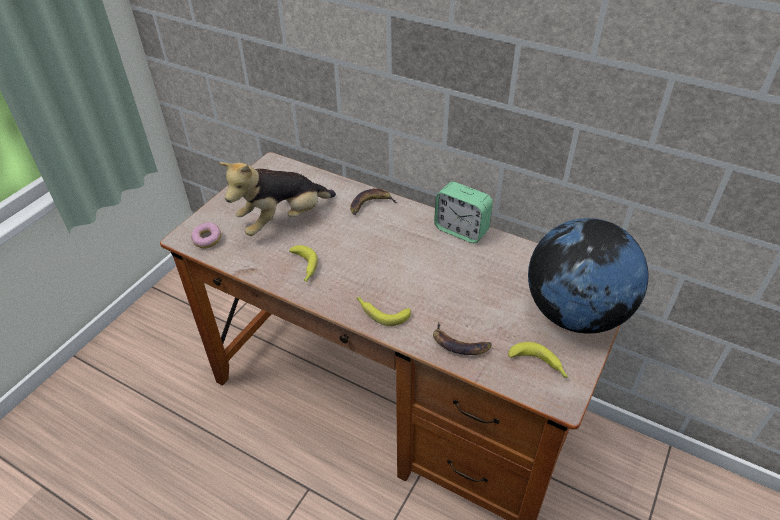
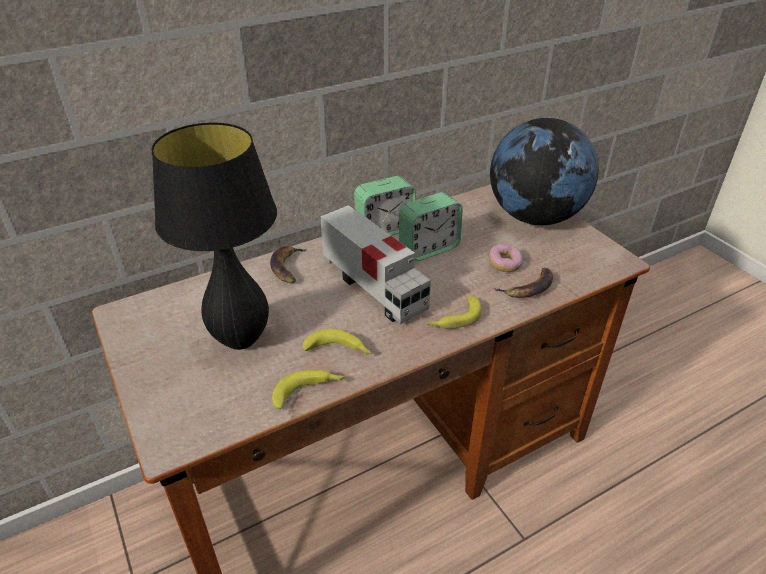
camera: 60 degrees left, 5 degrees down
(207, 240) = (201, 422): donut -> donut (504, 264)
(283, 220) = (240, 340): plush toy -> black table lamp
(383, 255) = (374, 287): none -> toy truck
(459, 264) = (428, 248): none -> alarm clock
(539, 365) = (579, 256): banana -> banana (309, 391)

